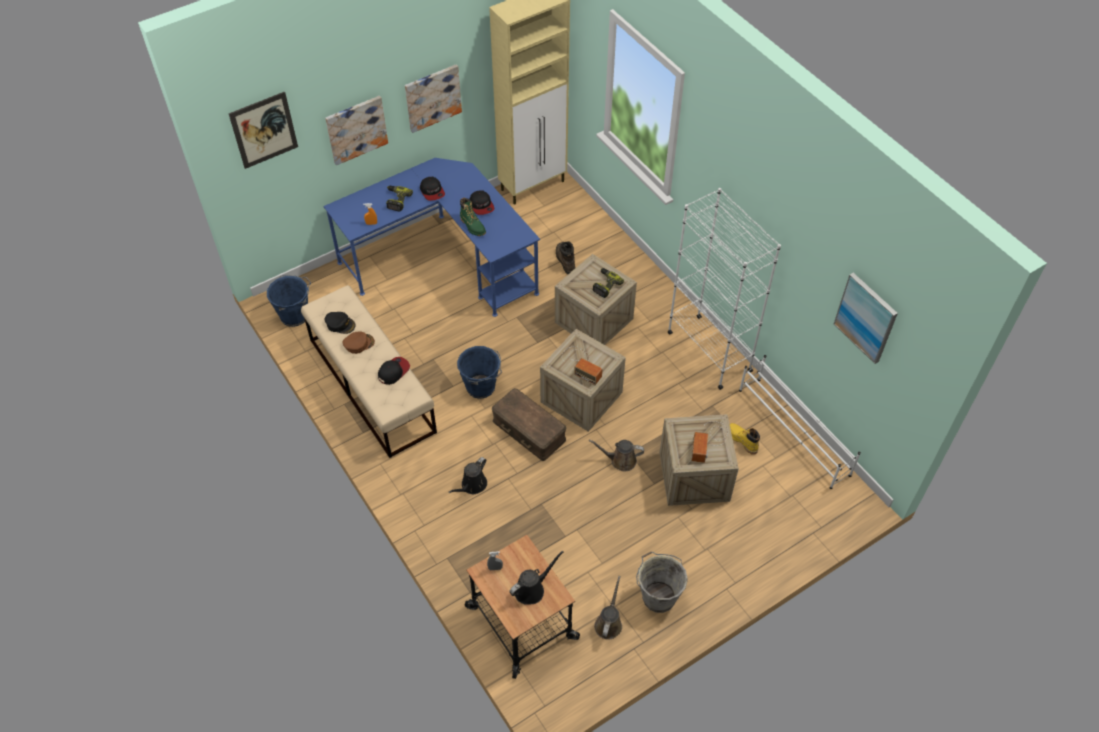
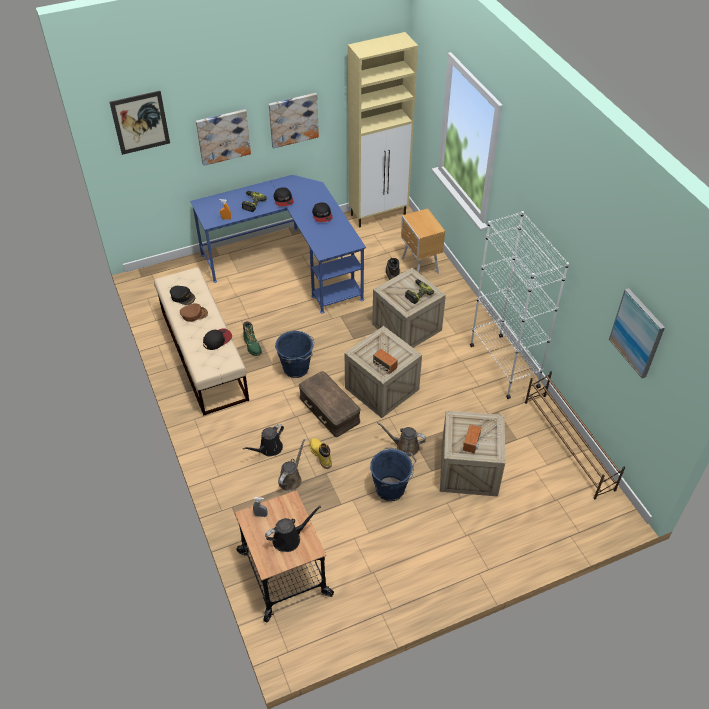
camera: 10 degrees right, 5 degrees down
(295, 315) = (155, 291): blue bucket -> blue bucket (391, 488)
(472, 226) = (310, 230): green boot -> green boot (252, 346)
(593, 245) = (420, 267): none -> brown nightstand
(609, 623) = (363, 587): brown watering can -> brown watering can (291, 479)
(658, 596) = (414, 570): grey bucket -> none
(742, 440) = (519, 445): yellow boot -> yellow boot (320, 455)
(793, 432) = (568, 445): white shoe rack -> brown shoe rack

